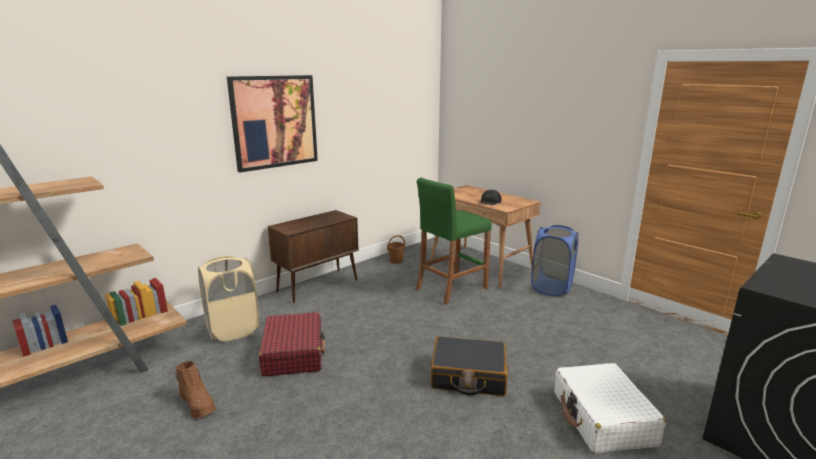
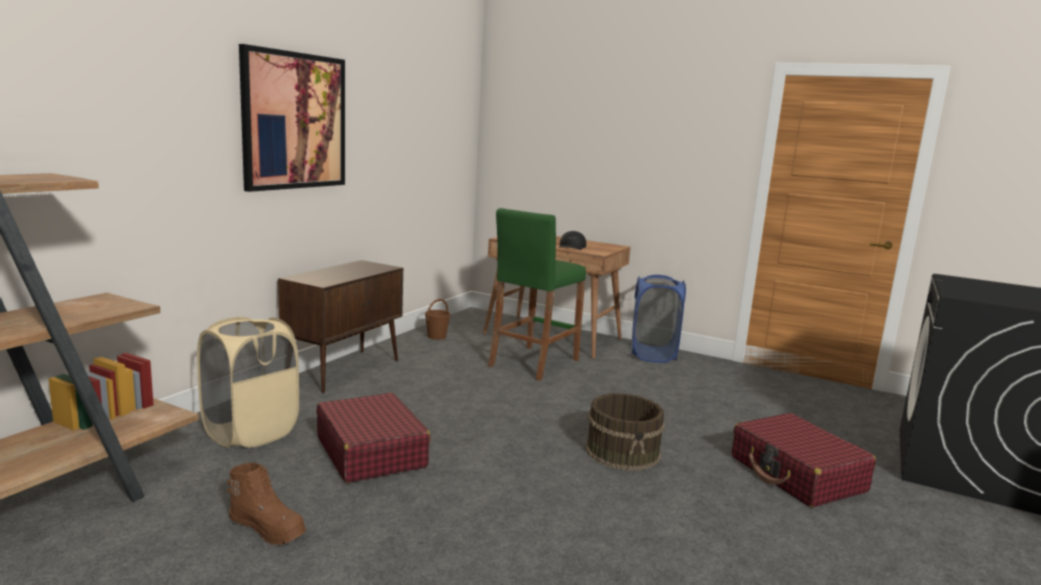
camera: 20 degrees left, 5 degrees down
(468, 376) = (623, 452): black suitcase -> brown bucket
(602, 418) = (797, 474): white suitcase -> red suitcase

